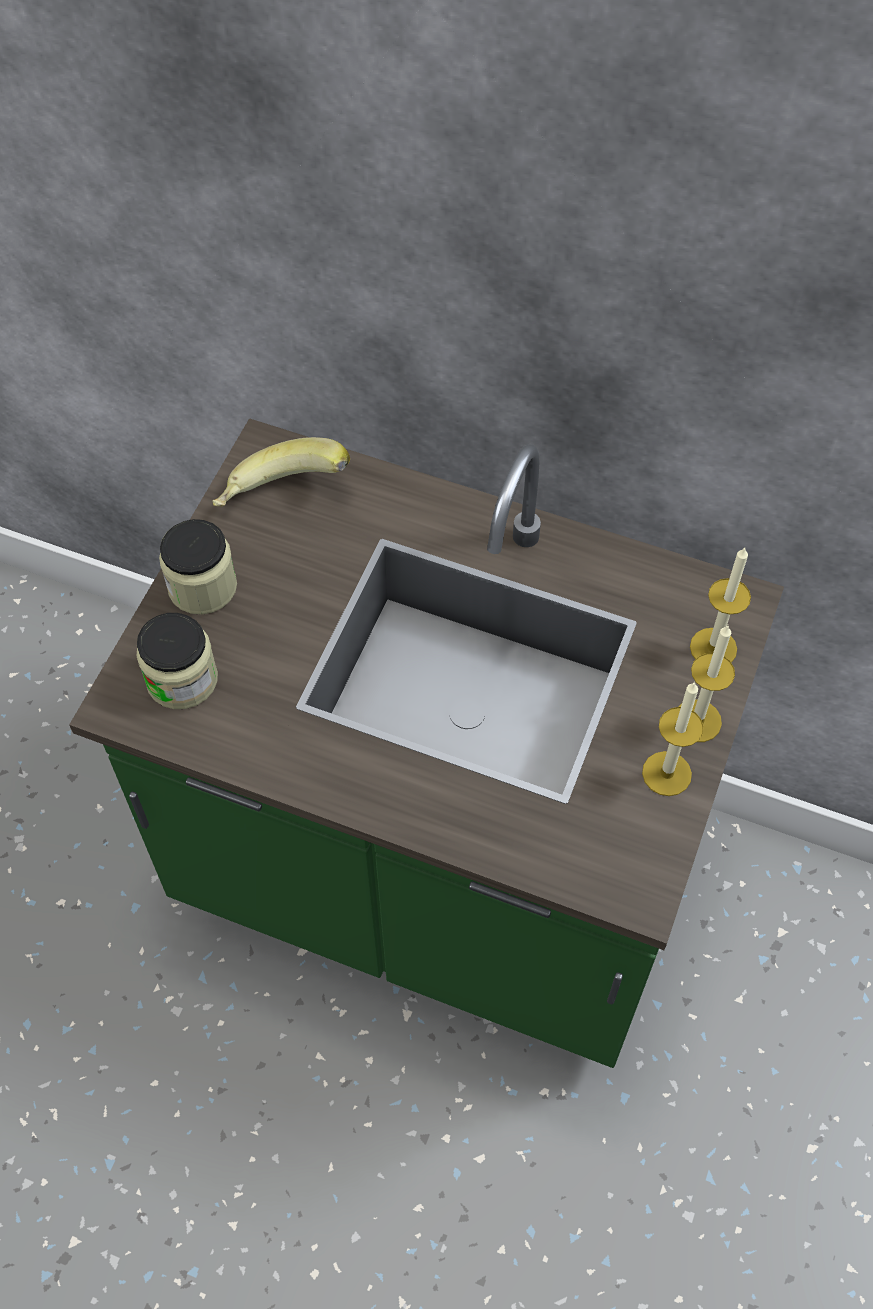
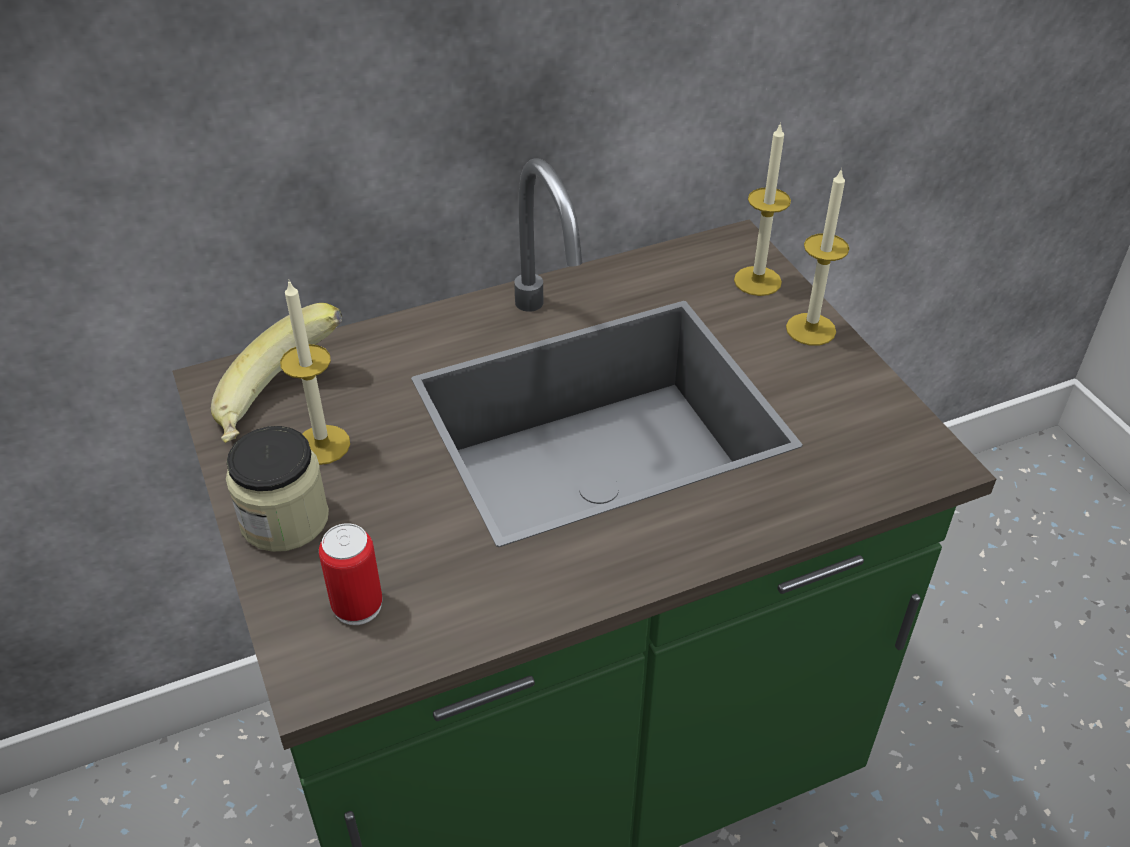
camera: 45 degrees left, 15 degrees down
(182, 679) = (357, 605): jar -> can
(666, 773) = (839, 374): candle -> candle (322, 445)

